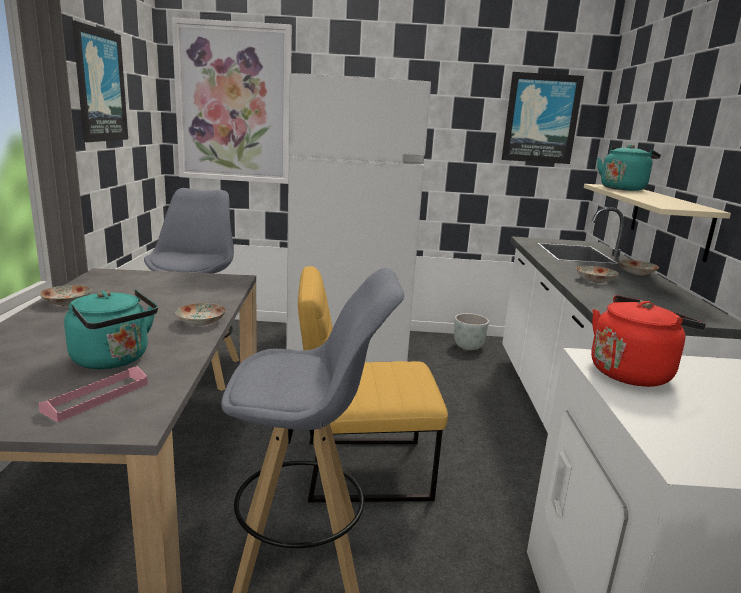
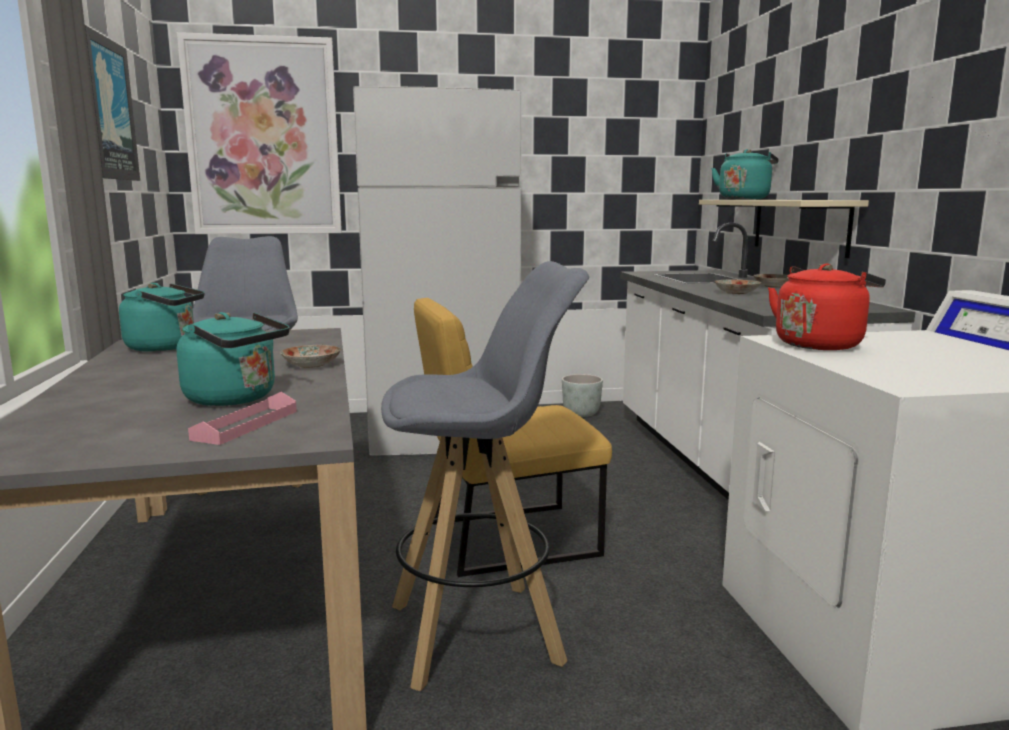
camera: 10 degrees left, 5 degrees down
(66, 302) = (123, 363): plate -> none
(111, 286) = (166, 347): none -> turquoise kettle
(541, 118) = (634, 137): picture -> none

